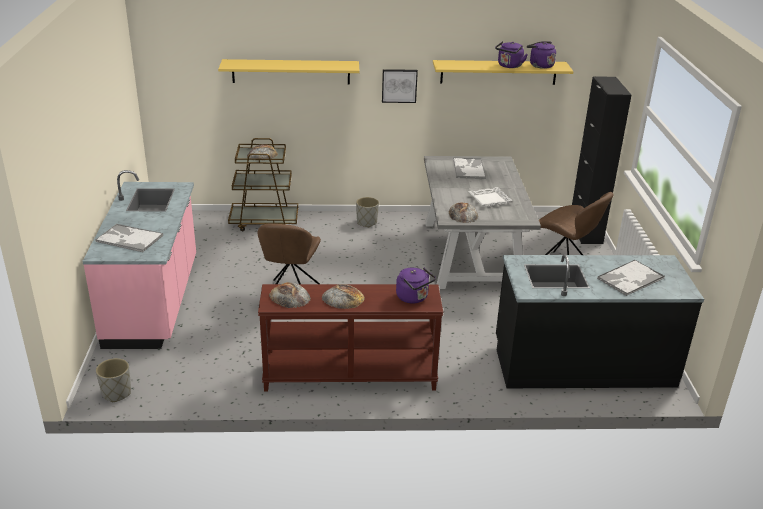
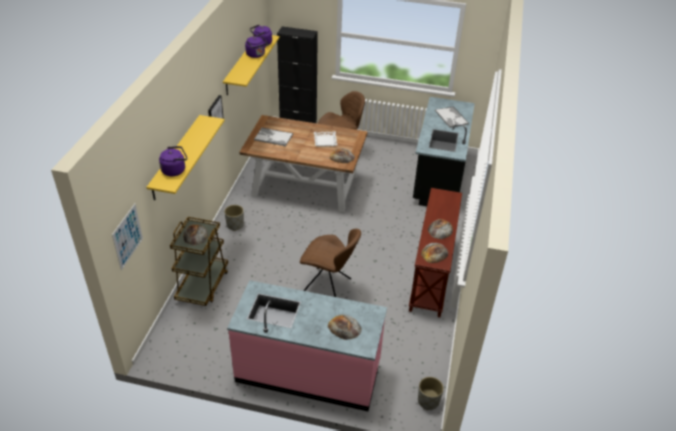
camera: 75 degrees left, 10 degrees up
(129, 238) = (344, 327): tray -> bread
(175, 81) = (127, 236): none -> picture
(414, 298) = (445, 200): purple kettle -> purple kettle (175, 170)
(472, 254) = (305, 185): grey dining table -> brown dining table

